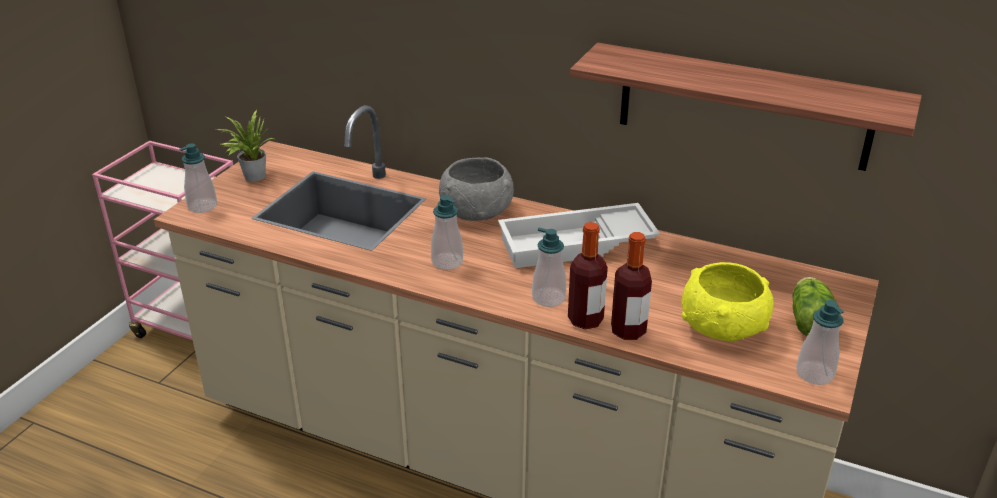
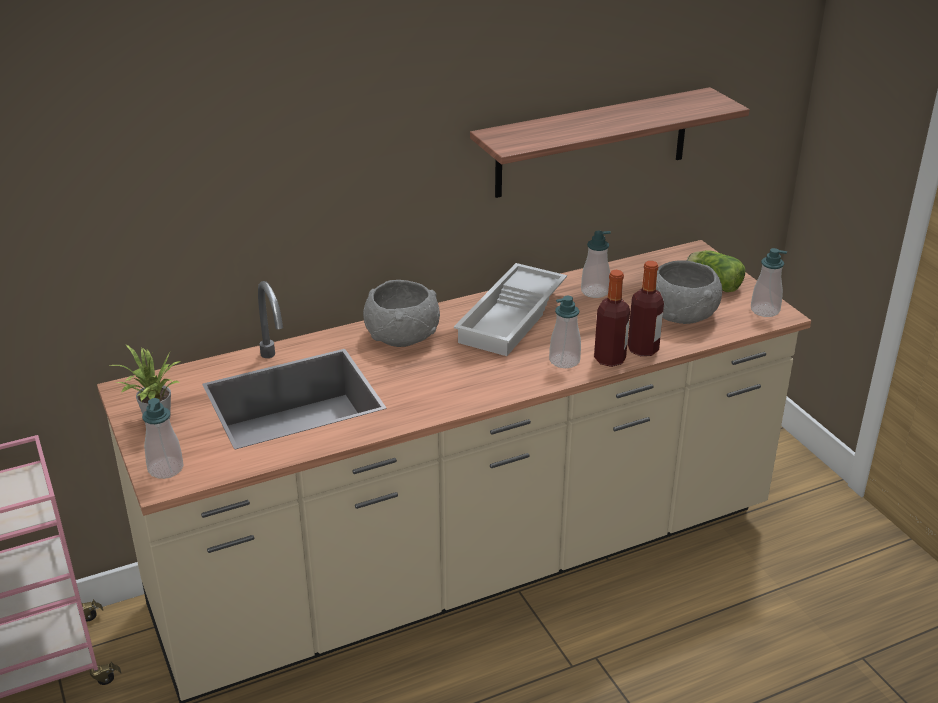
camera: 50 degrees left, 0 degrees up
(447, 262) = (456, 381): soap dispenser -> soap dispenser (595, 292)
(722, 326) = (681, 314): yellow bowl -> grey bowl

